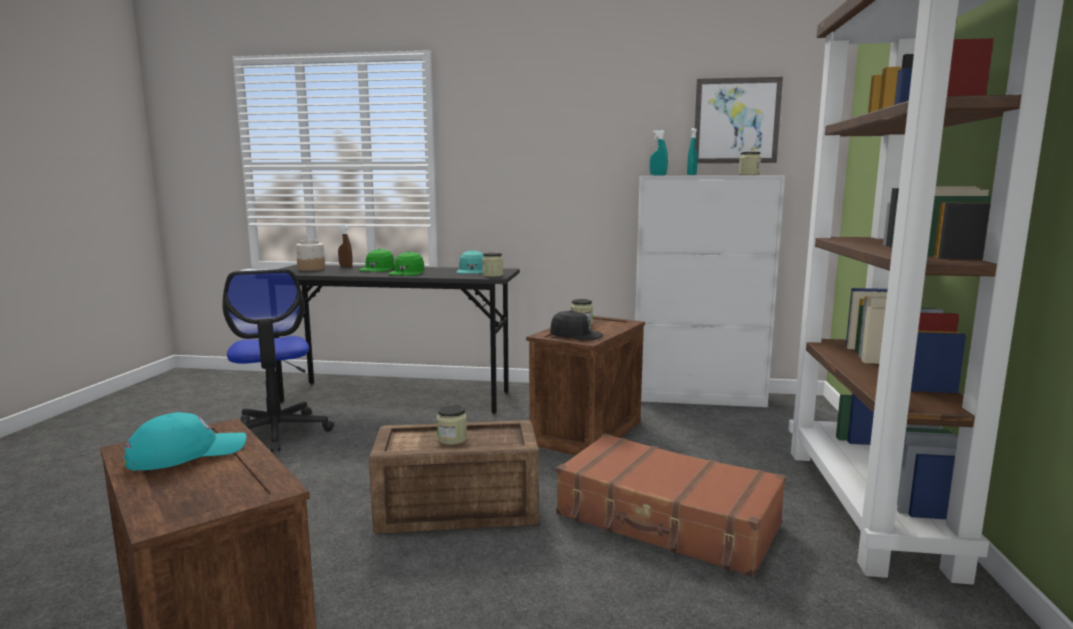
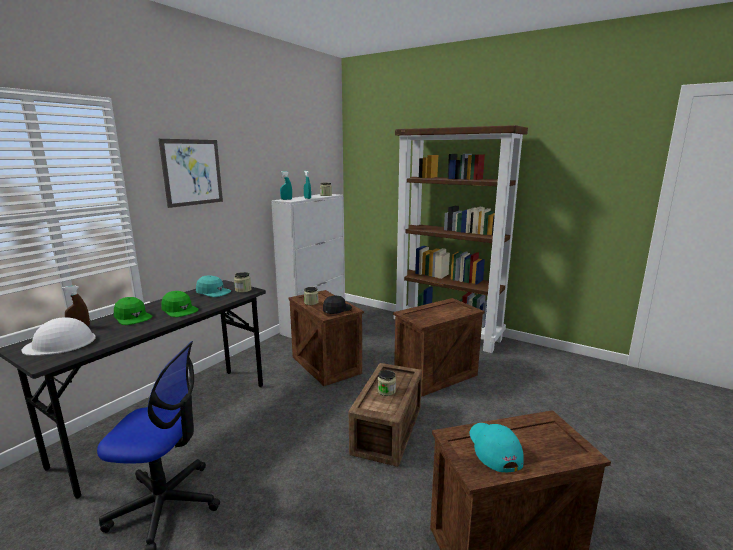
camera: 65 degrees left, 5 degrees up
(311, 269) = (60, 343): jar -> white hard hat
(667, 521) = (435, 375): brown suitcase -> crate
(736, 121) = (307, 163): picture -> picture (192, 172)

